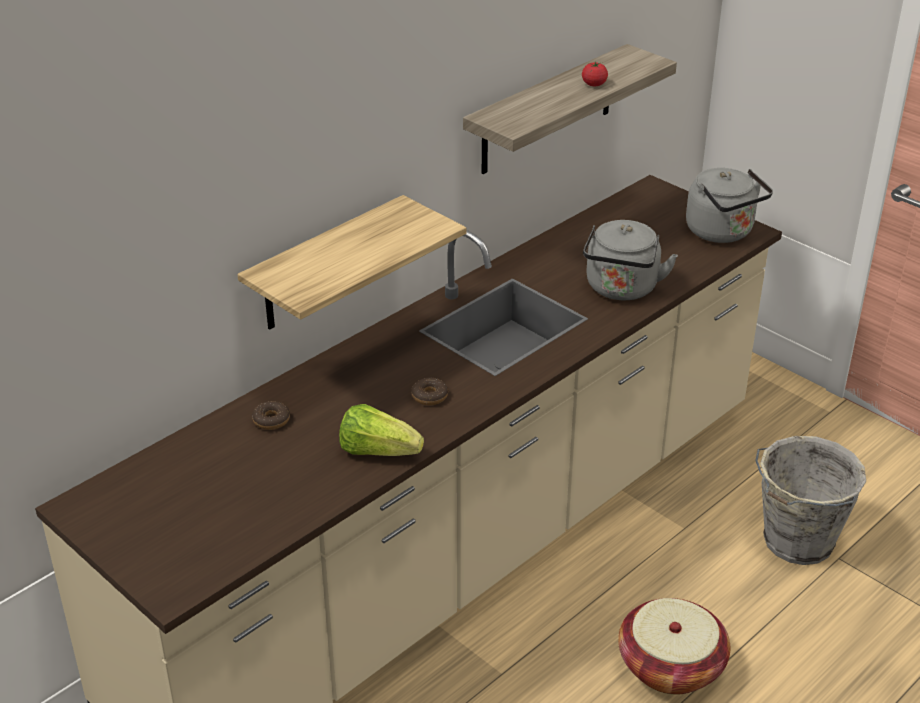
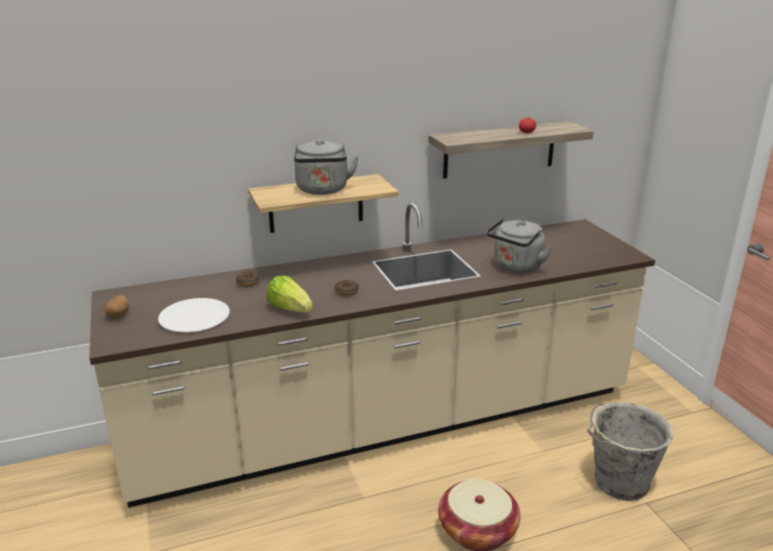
camera: 25 degrees right, 10 degrees down
(129, 538) = (119, 315): none -> potato
(250, 506) = (194, 317): none -> white plate
(722, 232) = (611, 253): grey kettle -> grey kettle (322, 190)

